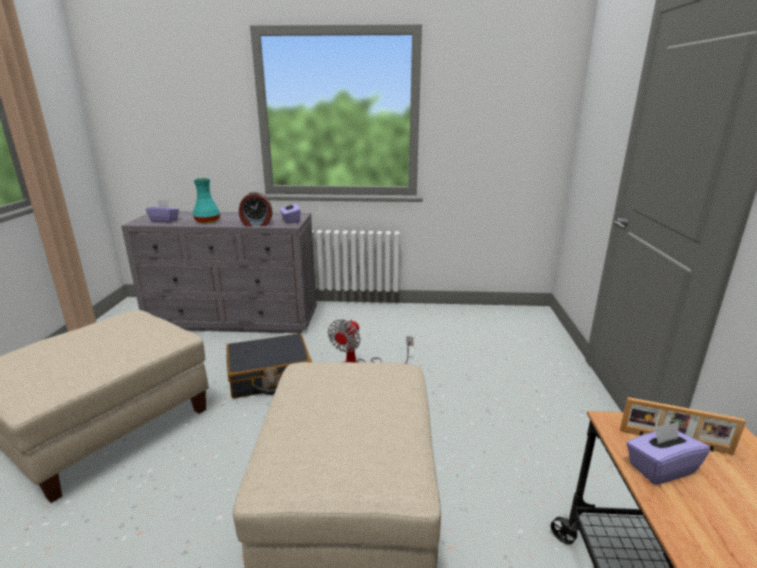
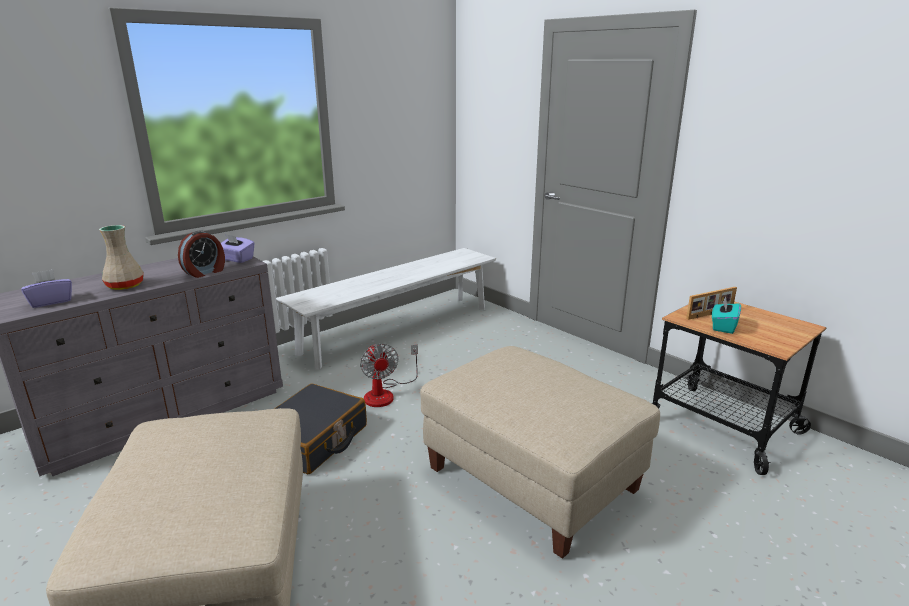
camera: 45 degrees left, 0 degrees up
(208, 221) = (125, 285): turquoise vase -> beige vase
(446, 322) = (398, 329): none -> white bench
(660, 468) = (723, 326): purple tissue box -> turquoise tissue box

